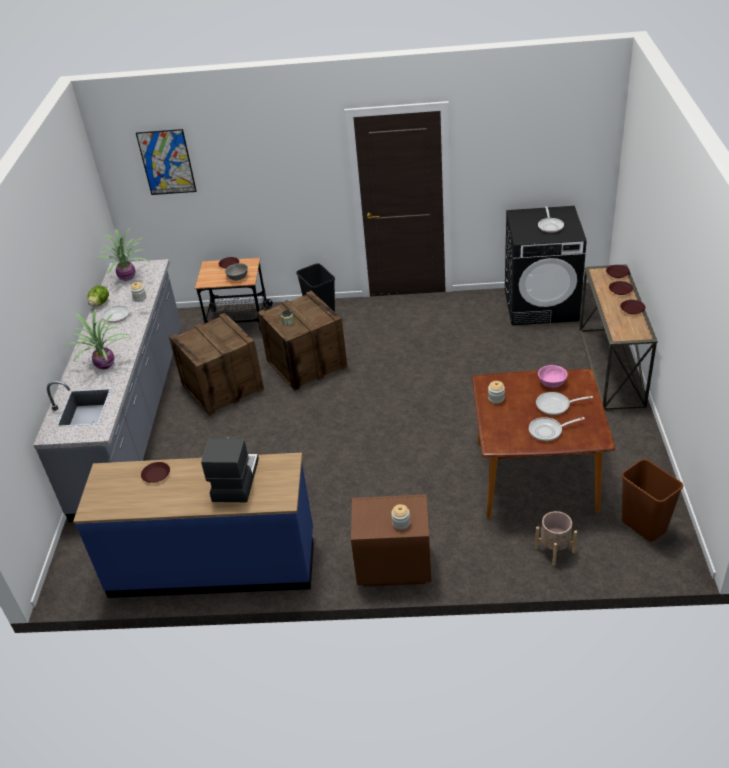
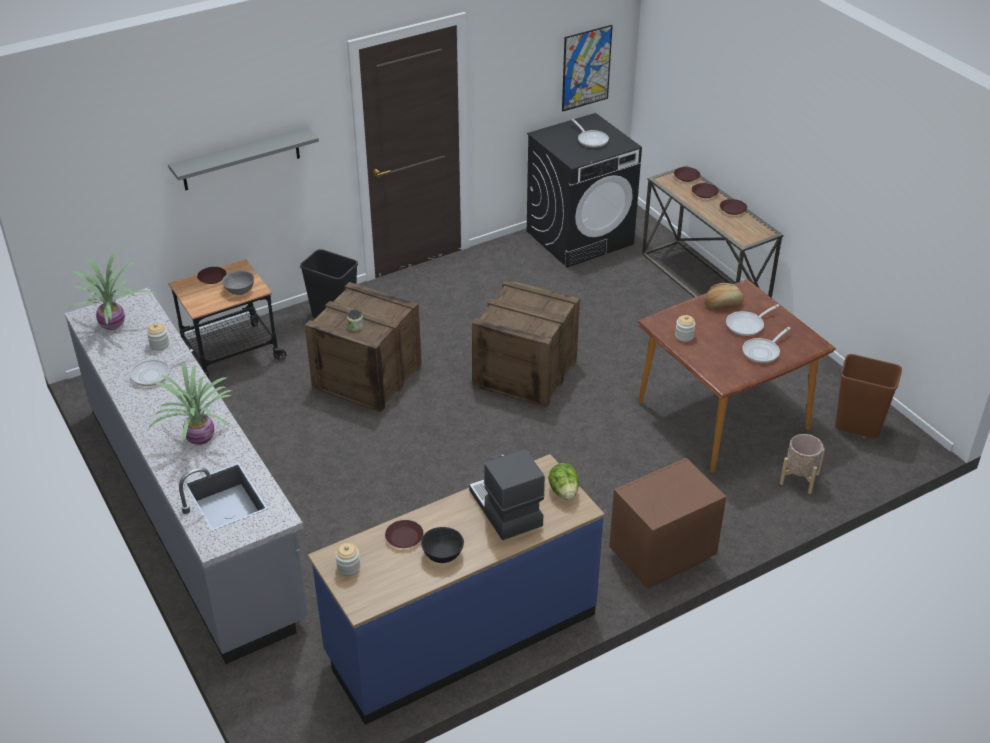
camera: 35 degrees left, 0 degrees up
(100, 303) = (107, 367): lettuce -> lettuce (564, 491)
(166, 162) = (117, 153): picture -> picture (586, 68)
(168, 495) = (442, 553): none -> black bowl
(222, 387) = (284, 437): crate -> crate (525, 374)
(259, 184) = (241, 159): none -> grey shelf
(401, 523) = (688, 494): jar -> jar (348, 568)
(551, 382) = (723, 303): pink bowl -> bread

